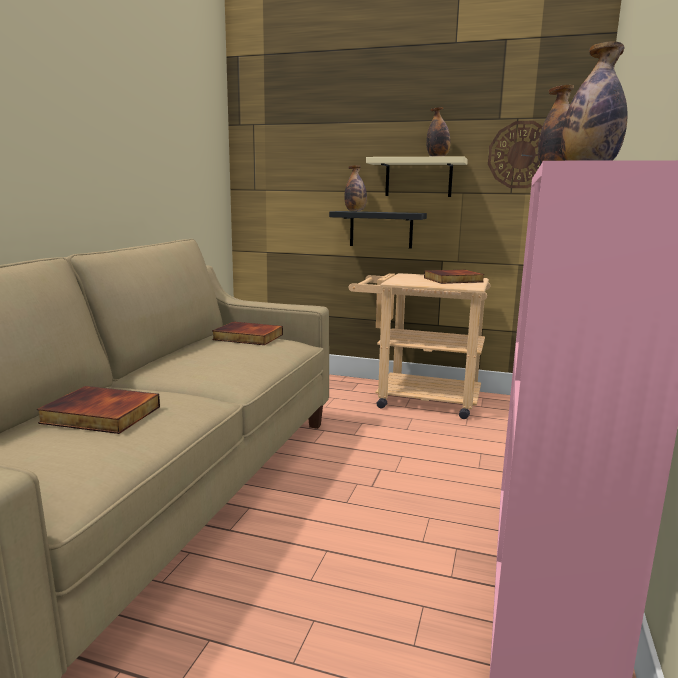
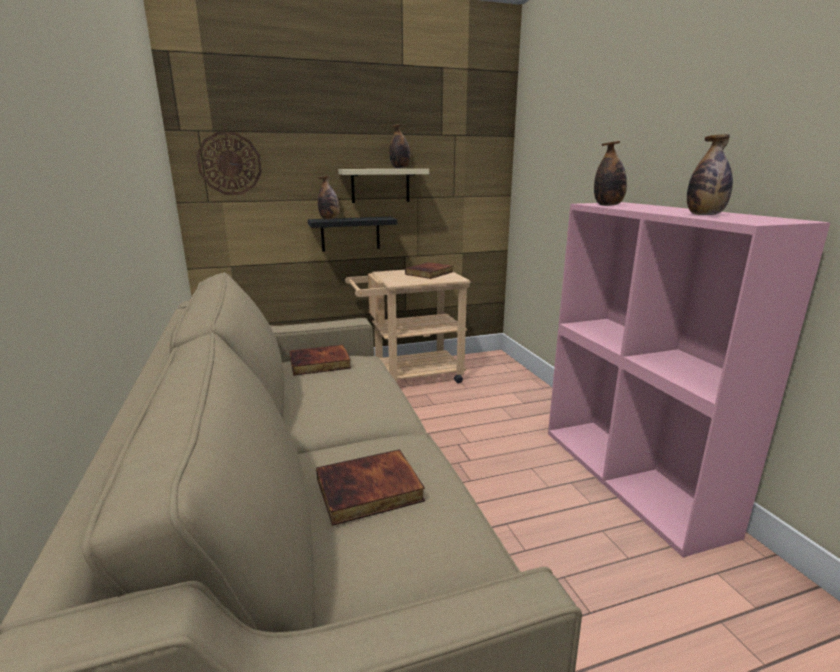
camera: 35 degrees left, 5 degrees up
(521, 155) = (460, 165): wall clock -> wall clock (230, 163)

